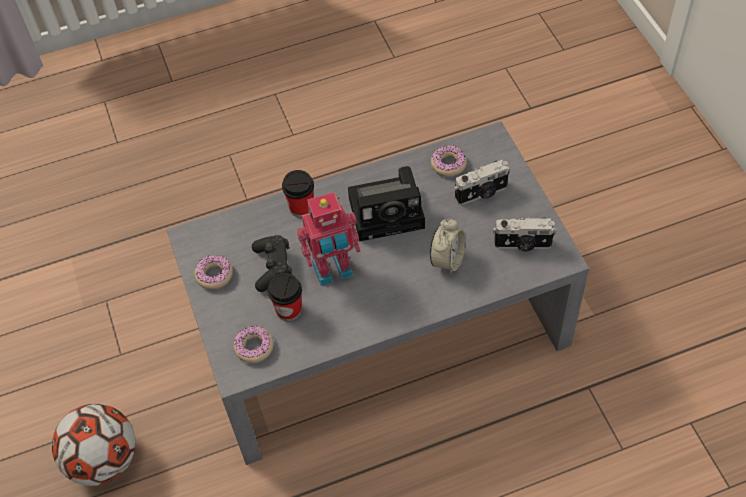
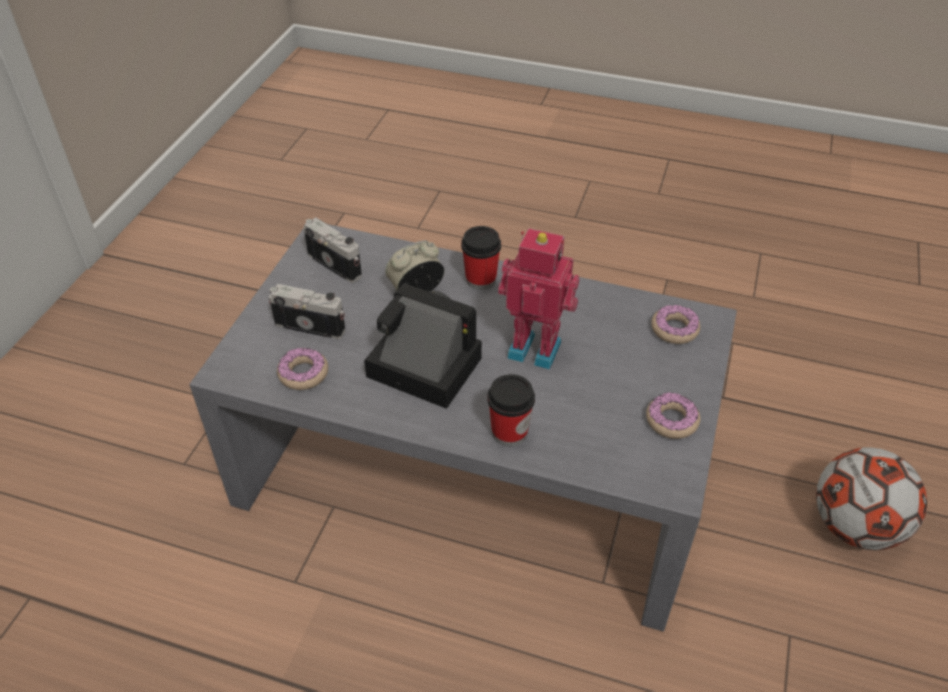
camera: 145 degrees left, 10 degrees down
(273, 267) = (597, 389): black game controller -> none
(289, 310) = (613, 340): cup -> cup (481, 279)

